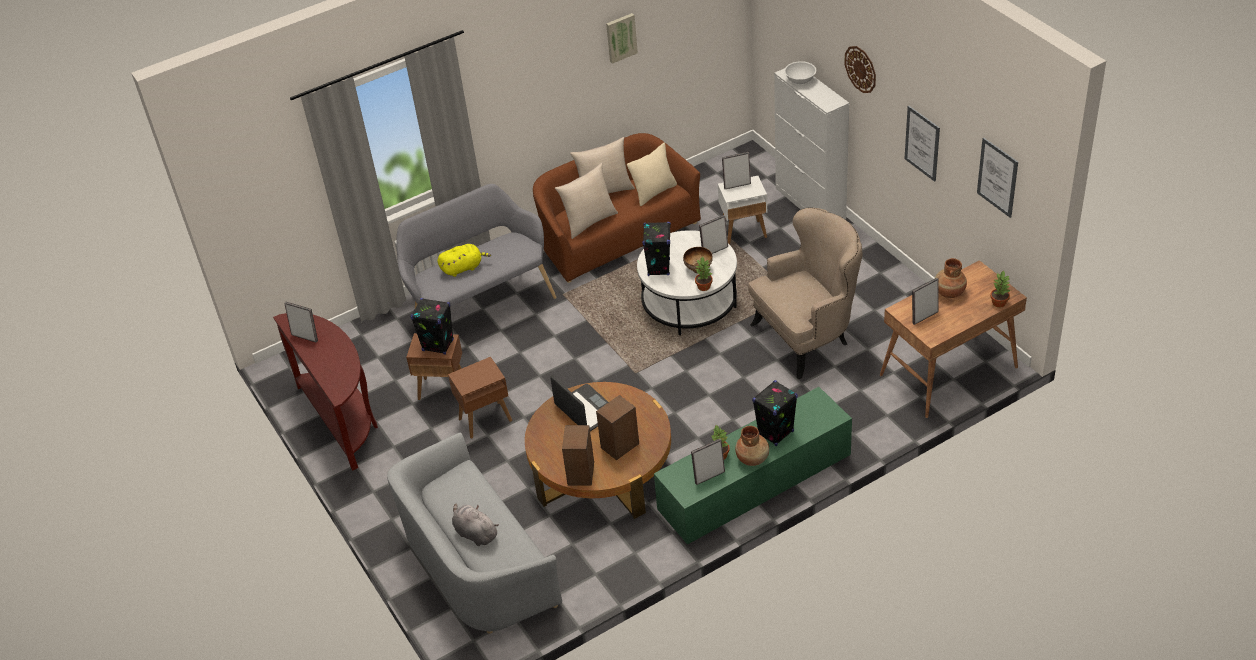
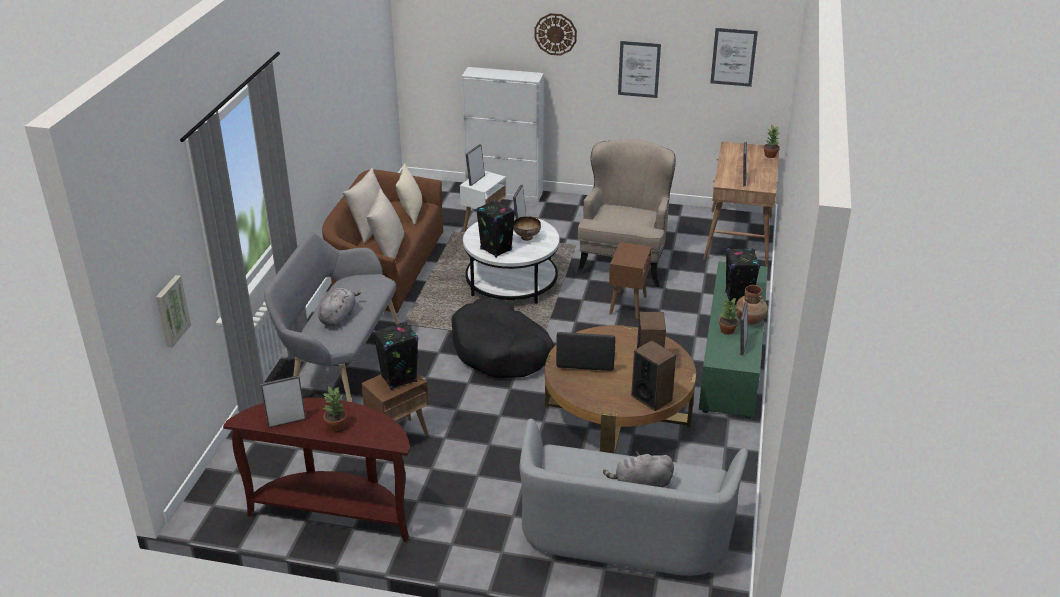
camera: 50 degrees left, 10 degrees down
(463, 268) = (338, 317): yellow plush toy -> grey plush toy
(484, 420) = (470, 436): brown side table -> brown side table (628, 305)
(596, 363) = (501, 351): none -> black dog bed
(621, 37) = (344, 69): picture -> picture (171, 311)
(704, 286) = (548, 245): potted plant -> potted plant (336, 425)
(800, 80) = (487, 73): white bowl -> none
(949, 292) = (734, 163): brown vase -> none

